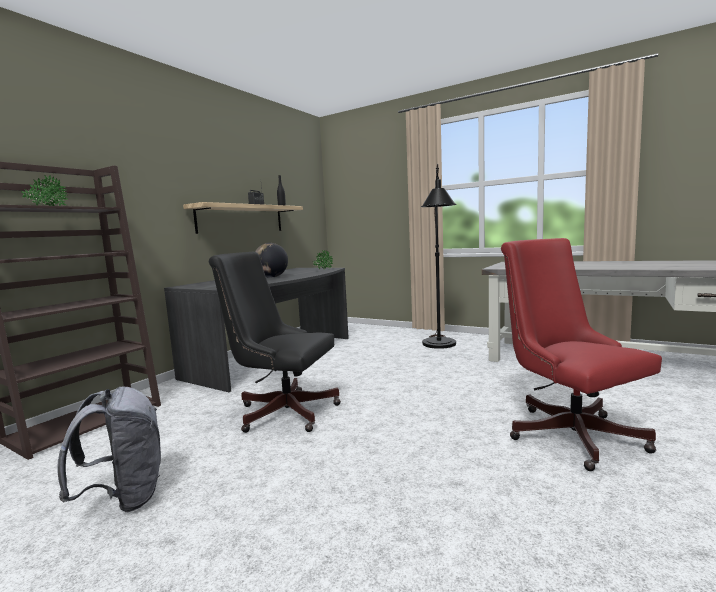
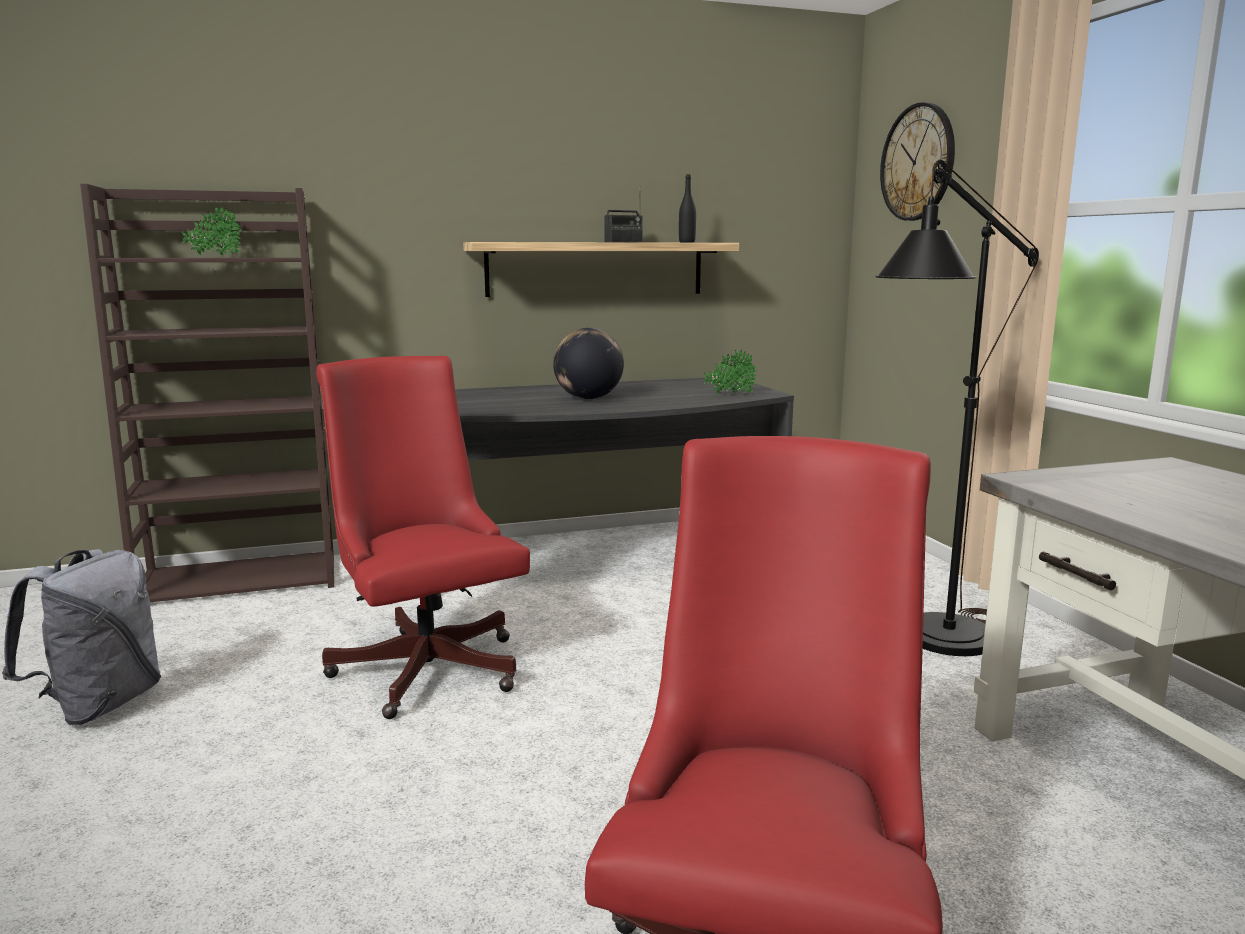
camera: 40 degrees right, 5 degrees up
(282, 411) = (426, 664): black office chair -> red office chair
(359, 175) = (918, 162): none -> wall clock

